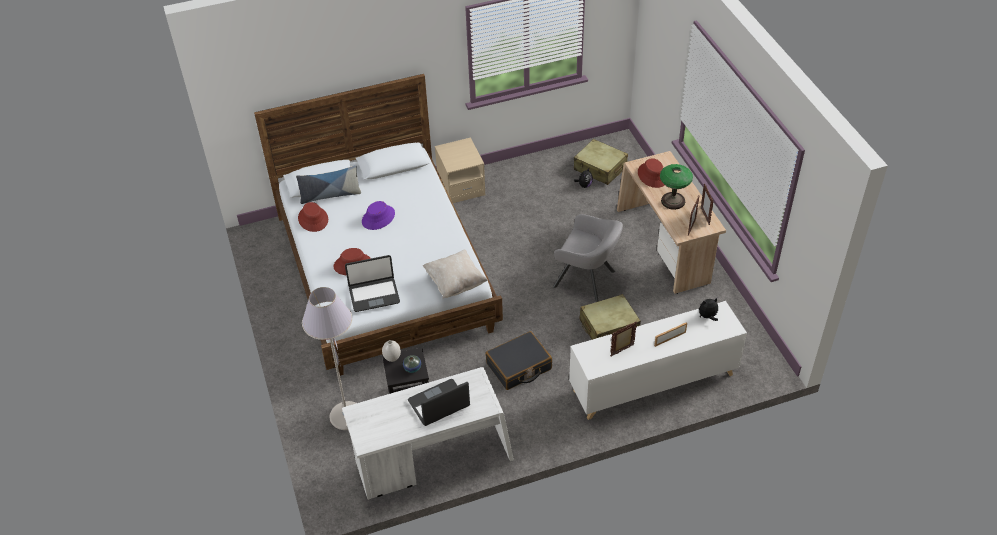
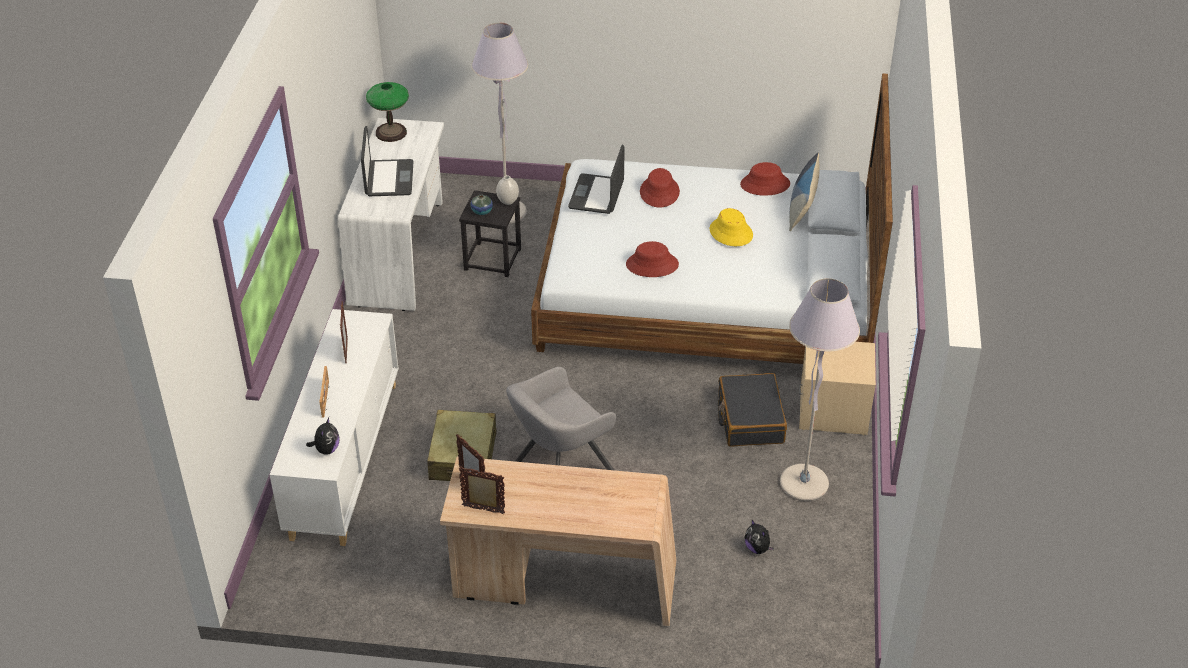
camera: 115 degrees right, 5 degrees down
(378, 218) = (730, 232): purple hat -> yellow hat
(455, 283) = (569, 261): beige pillow -> none
(519, 366) = (467, 354): black suitcase -> black suitcase (750, 419)
(525, 182) = (804, 483): none -> grey floor lamp
(600, 168) = (787, 585): beige suitcase -> none
(652, 175) = (612, 493): red hat -> red hat (652, 265)
(672, 201) = (541, 490): table lamp -> table lamp (391, 132)

